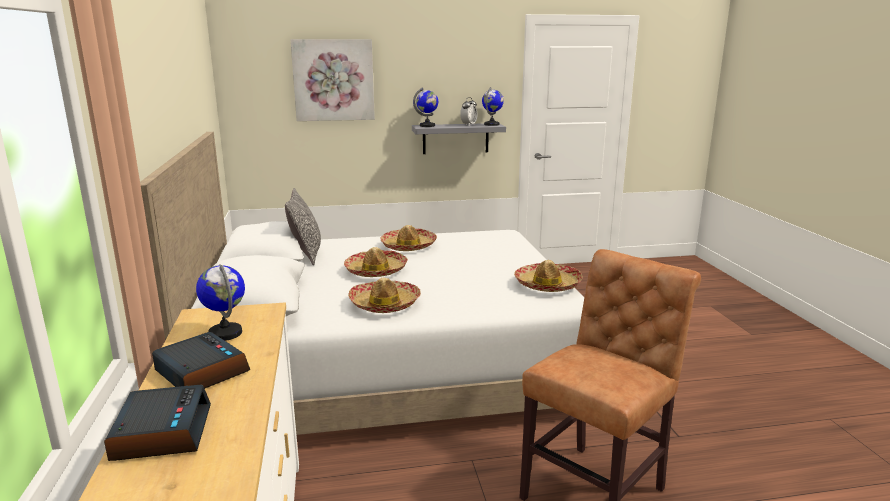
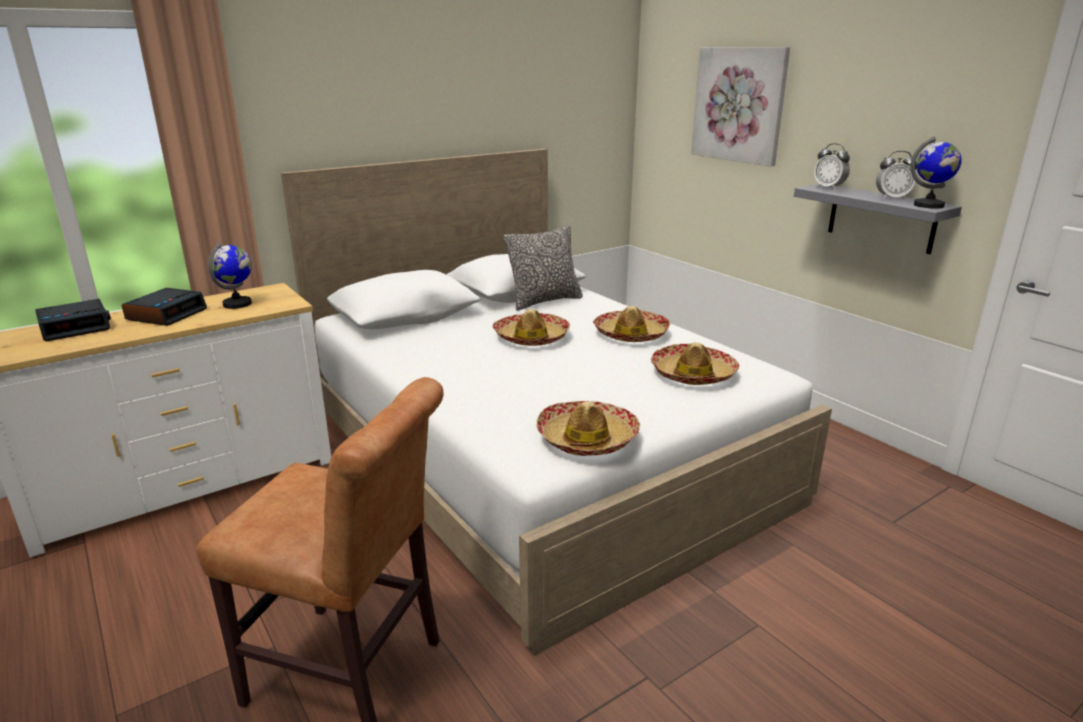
camera: 65 degrees right, 5 degrees up
(385, 304) = (441, 362): hat -> hat (693, 374)
(427, 126) = (828, 188): globe -> alarm clock

